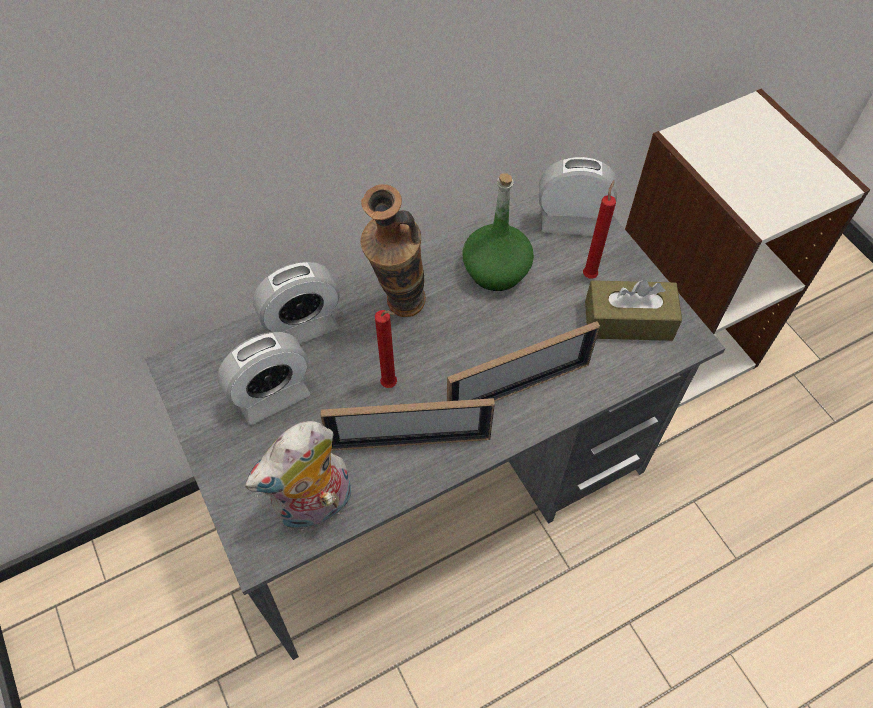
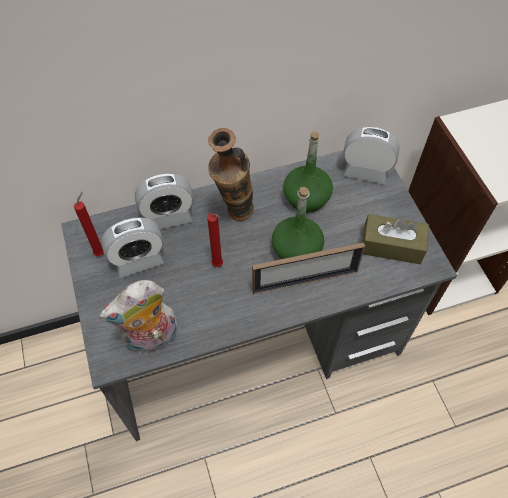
camera: 10 degrees right, 0 degrees up
(409, 442) = (223, 305): picture frame -> none
(498, 346) = (297, 249): none -> green bottle
(590, 274) = (371, 209): red candle -> red candle (101, 252)

